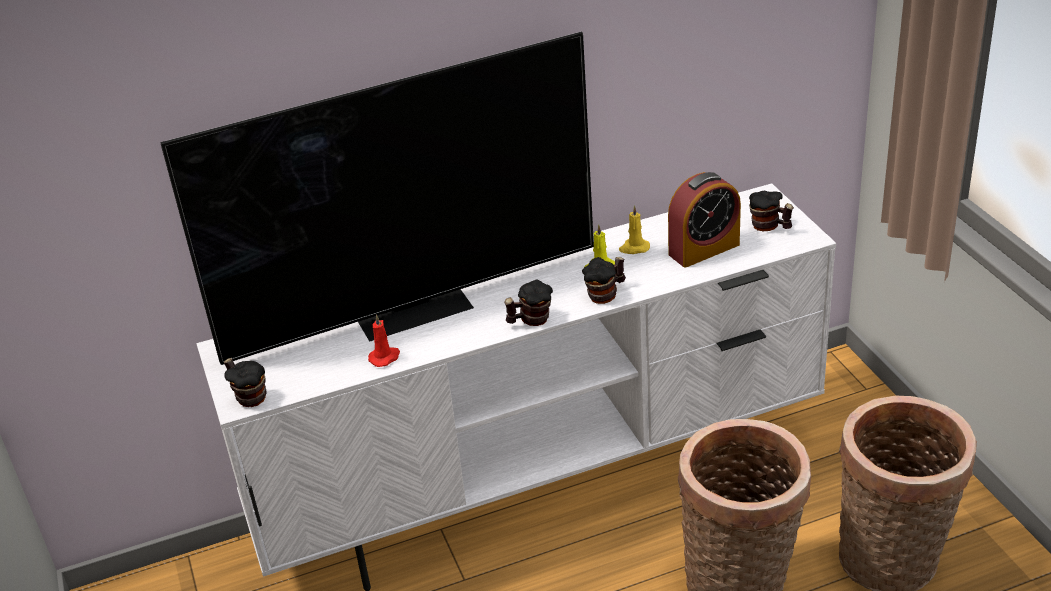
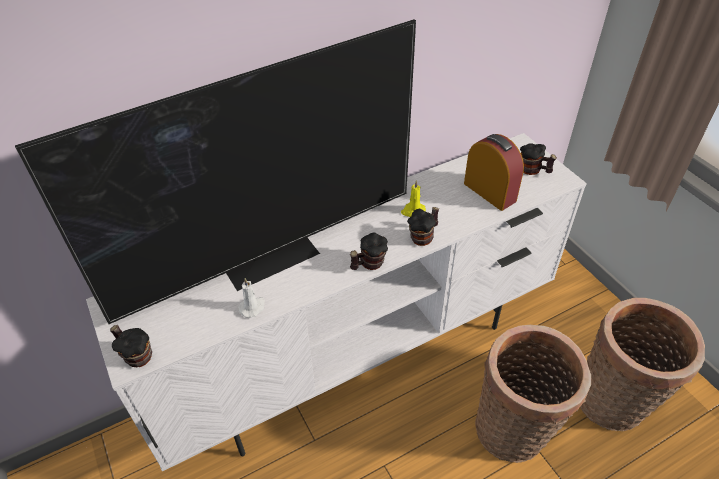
camera: 10 degrees left, 10 degrees up
(385, 357) = (253, 307): red candle -> white candle
(634, 248) = (436, 192): yellow candle -> none
(704, 249) = (489, 192): alarm clock -> alarm clock turned 90 degrees counterclockwise

